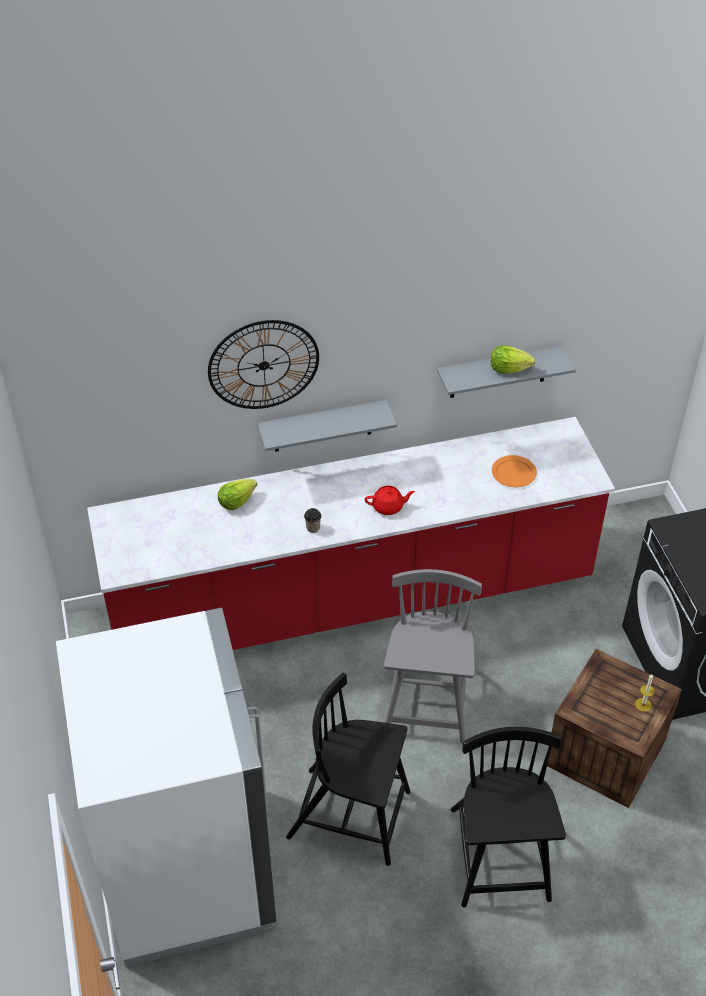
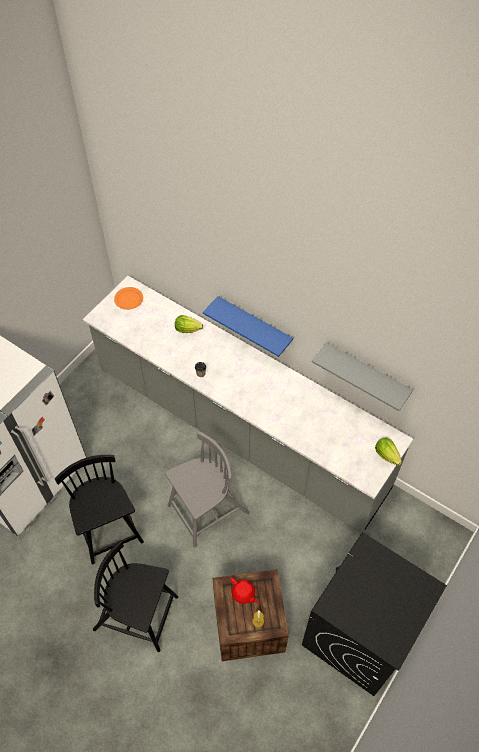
camera: 50 degrees right, 10 degrees up
(263, 365) = (222, 265): wall clock -> none
(322, 426) = (254, 325): grey shelf -> blue shelf
(353, 600) = (239, 430): red counter -> grey counter
(388, 507) = (248, 396): red teapot -> red teapot (243, 594)
(499, 856) = (137, 614): black chair -> black chair turned 120 degrees counterclockwise
(509, 369) = (362, 376): lettuce -> lettuce (387, 455)
(513, 473) = (333, 437): orange plate -> orange plate (128, 299)

